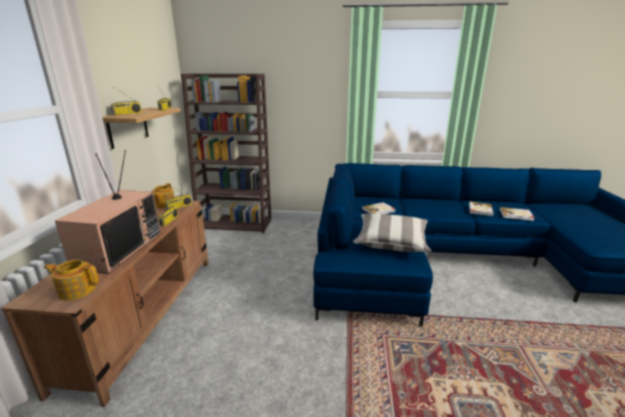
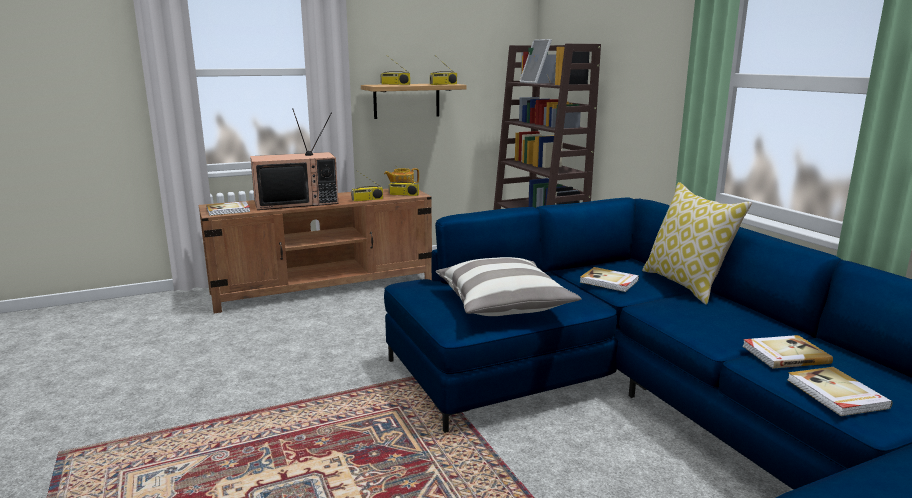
camera: 60 degrees right, 5 degrees down
(76, 290) = (228, 210): teapot -> book
(213, 101) = (536, 83): none -> picture frame
(395, 199) = (686, 285): none -> pillow

